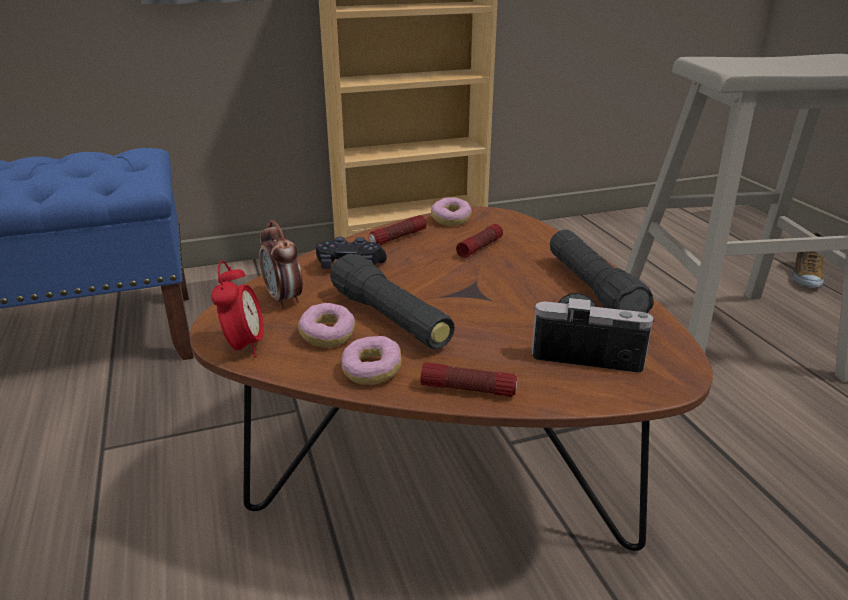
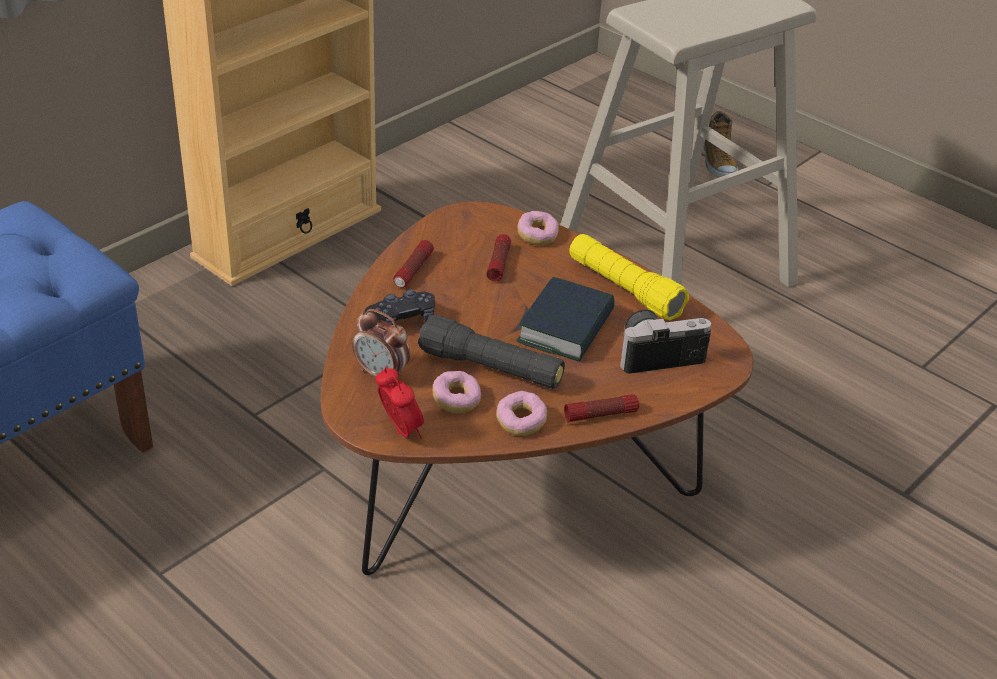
camera: 30 degrees left, 10 degrees up
(451, 220) = (443, 232): donut -> donut (537, 236)
(501, 305) = (566, 328): none -> book
(592, 289) = (624, 289): black flashlight -> yellow flashlight

